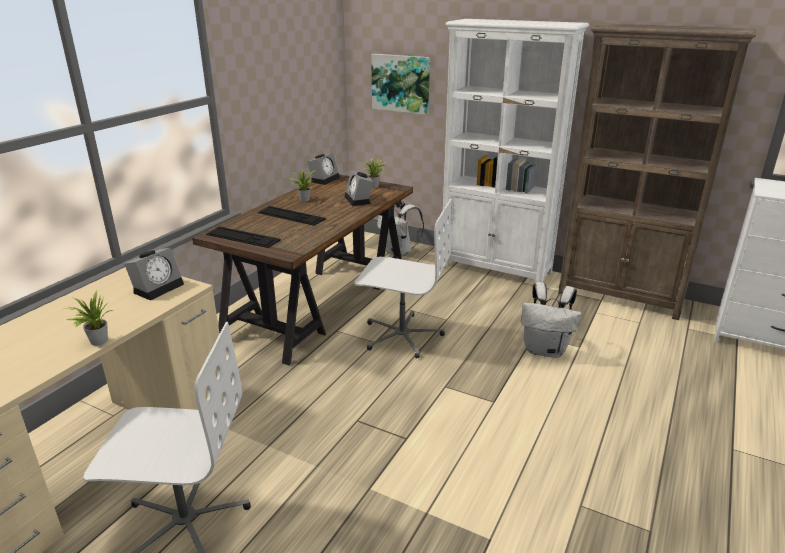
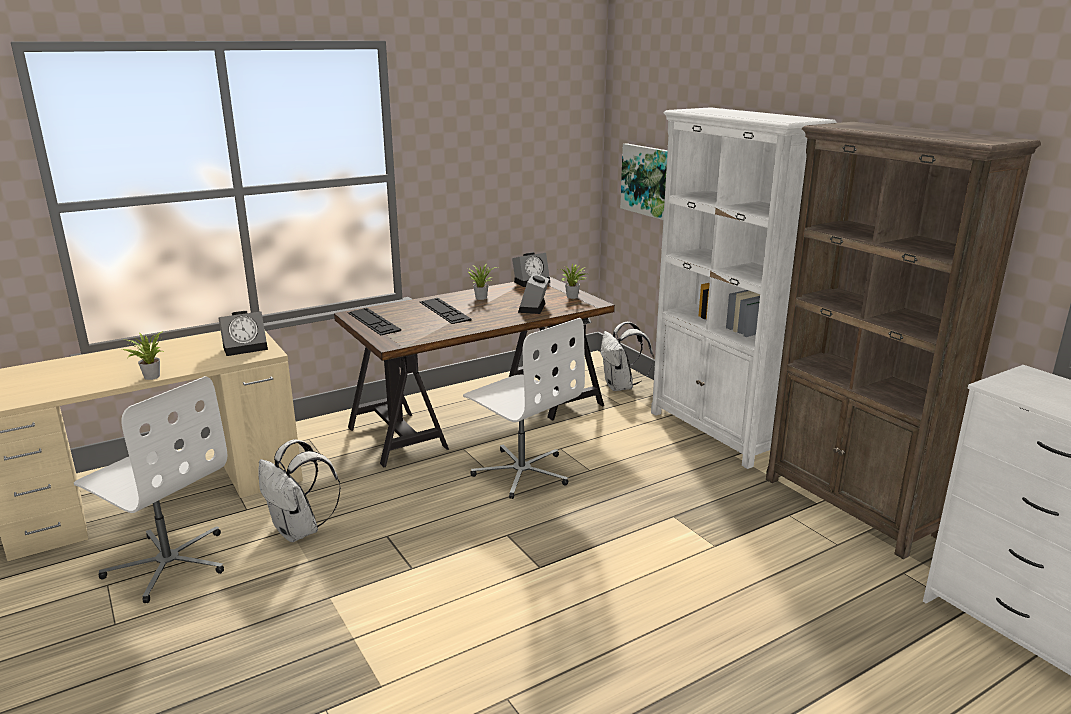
camera: 30 degrees right, 5 degrees down
(545, 350) = (667, 536): white backpack -> white backpack (299, 531)

